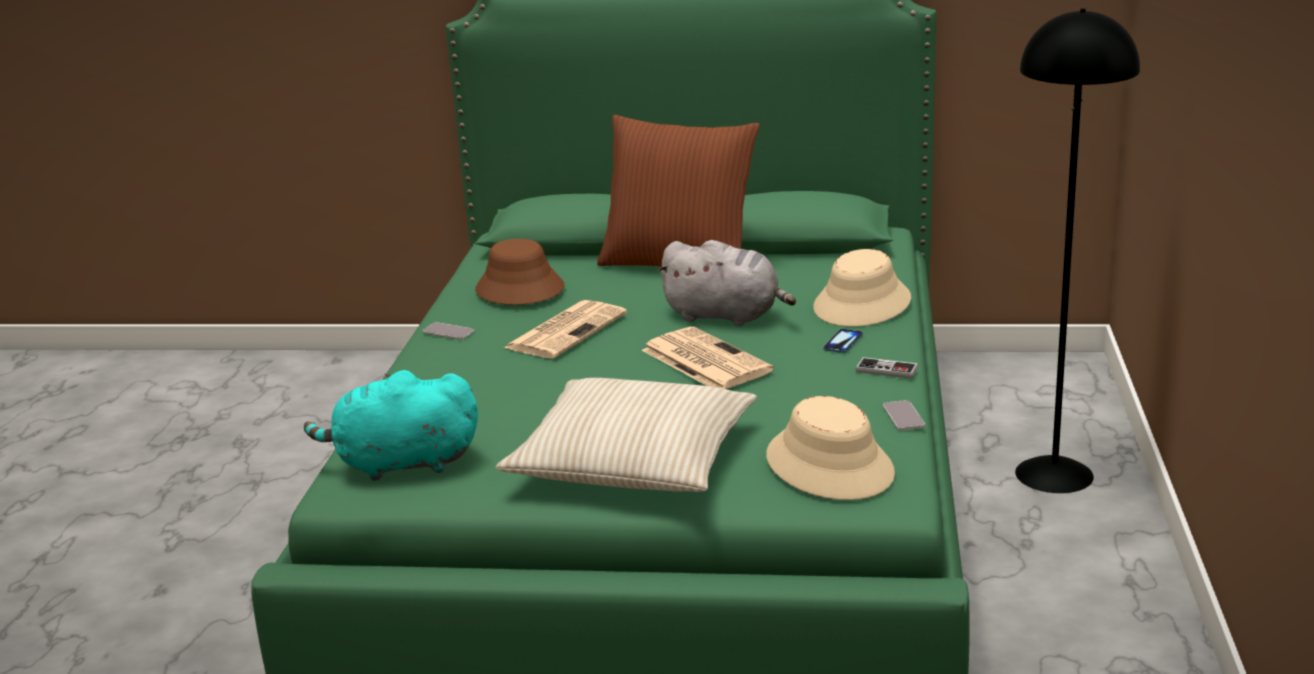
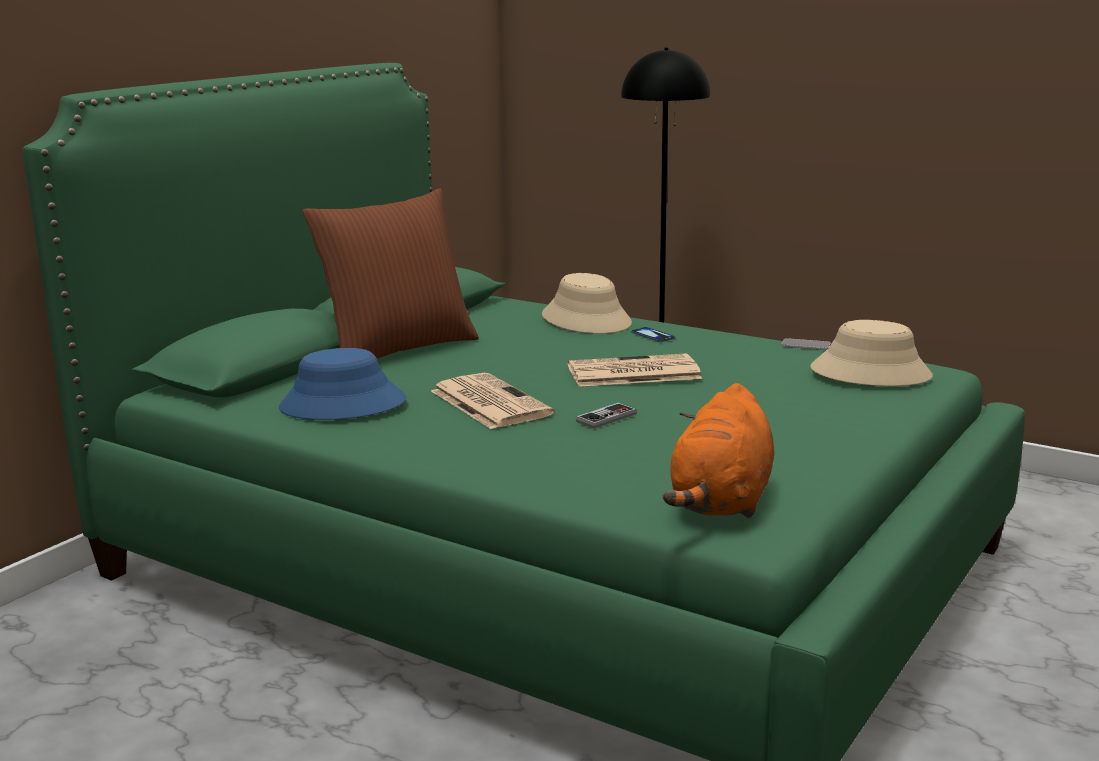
camera: 65 degrees left, 5 degrees down
(401, 464) = (721, 502): turquoise plush toy -> orange plush toy
(448, 332) = (406, 445): phone -> none
(519, 289) = (342, 405): brown hat -> blue hat
(633, 460) = (802, 422): beige pillow -> none
(726, 316) = (543, 355): grey plush toy -> none
(886, 370) = (720, 335): game controller -> game controller (606, 418)

